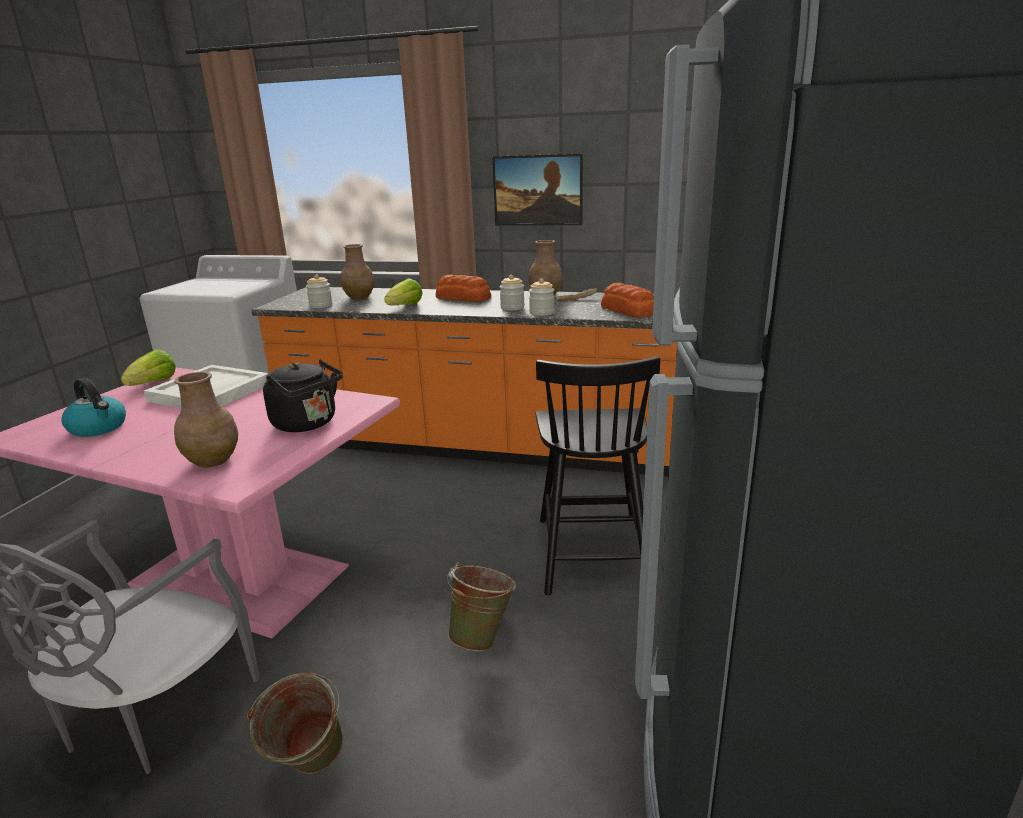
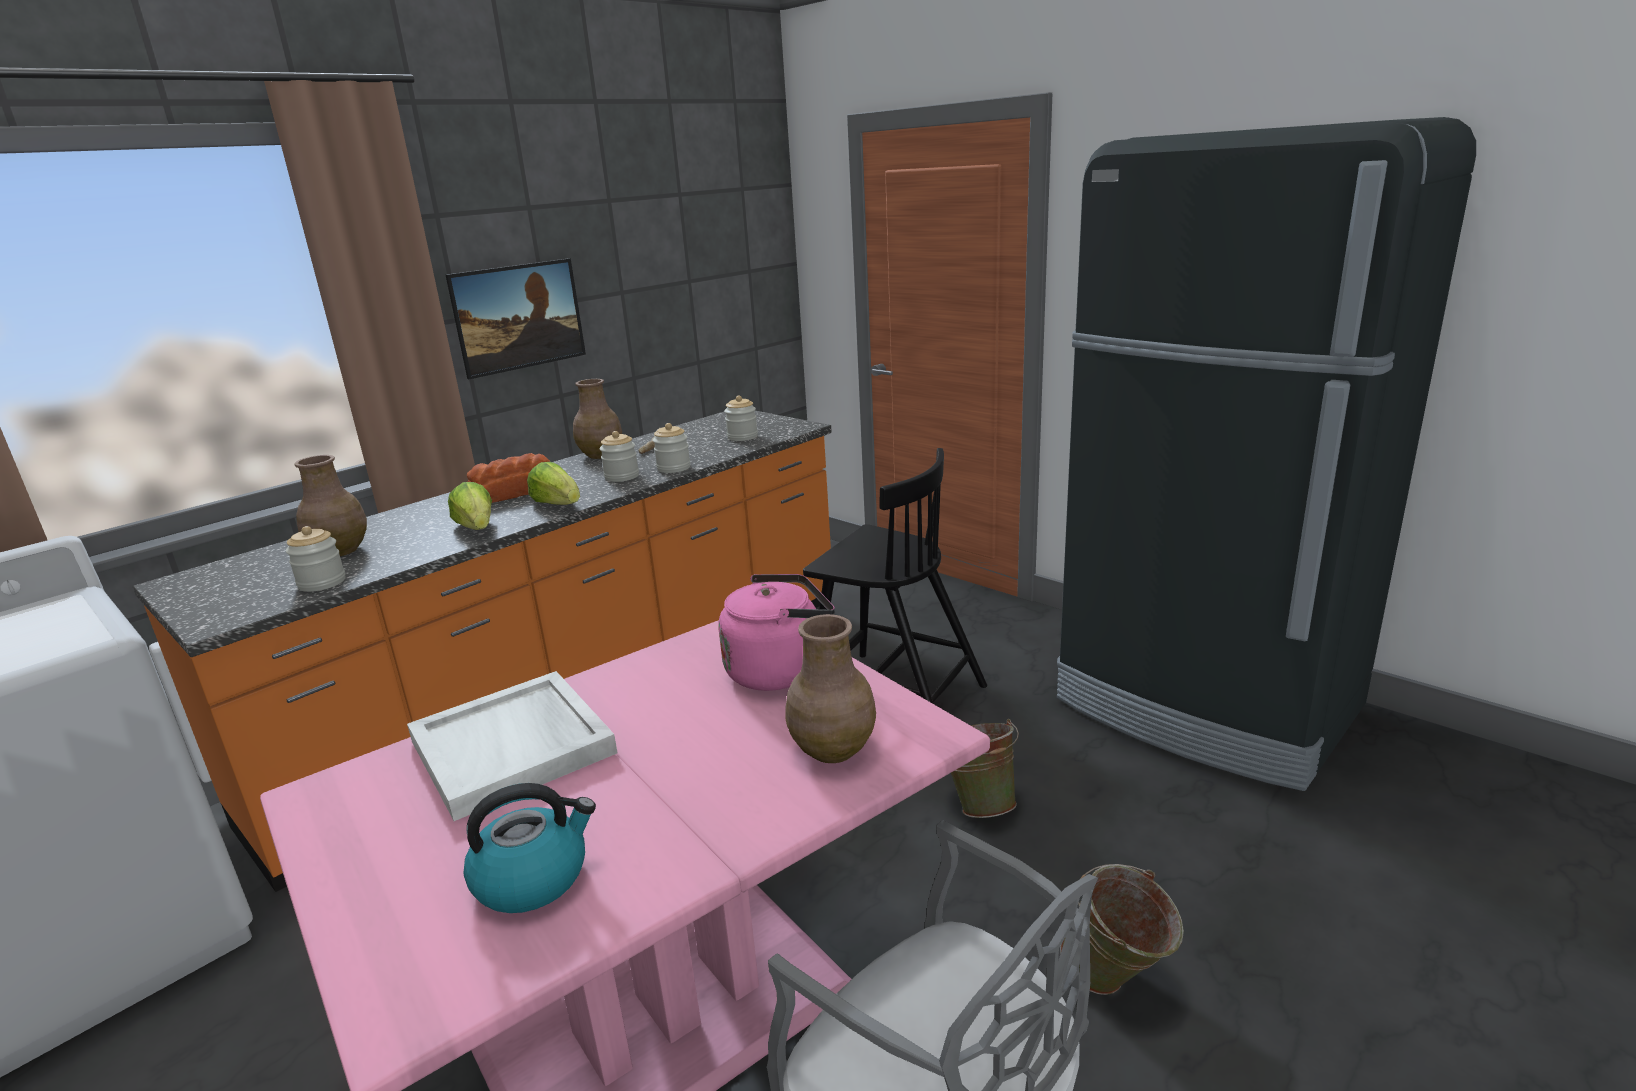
camera: 60 degrees left, 0 degrees up
(154, 384) = (349, 814): lettuce -> lettuce (558, 505)
(308, 424) = (779, 670): black kettle -> pink kettle
(628, 310) = (742, 437): bread -> jar

